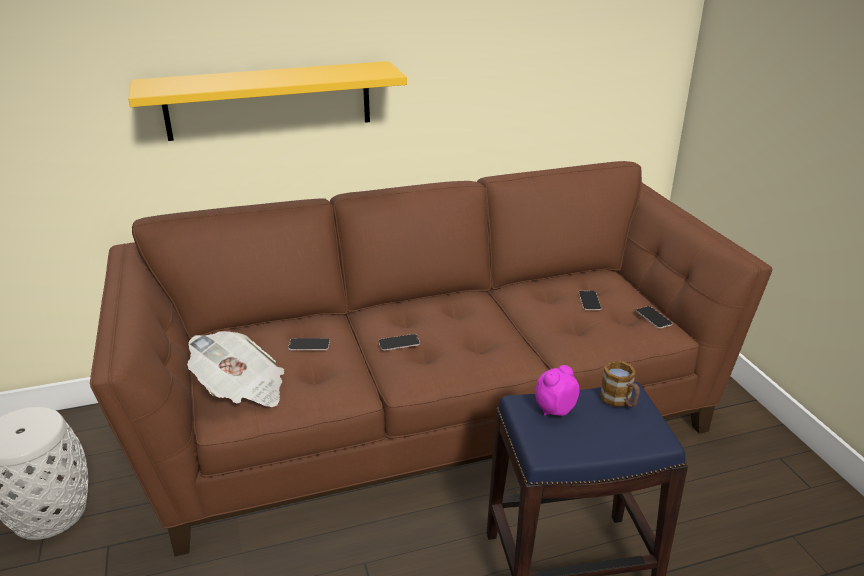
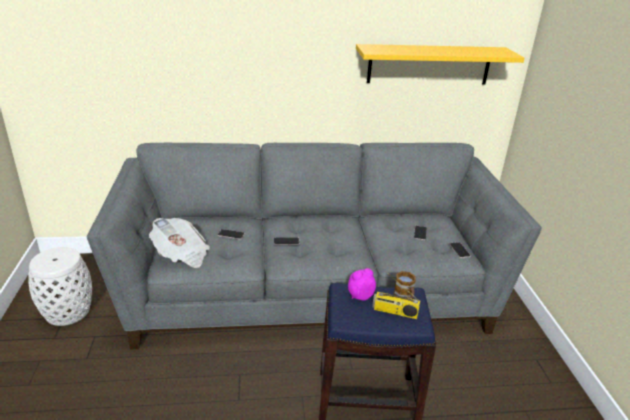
camera: 10 degrees right, 0 degrees up
(269, 100) = (230, 79): yellow shelf -> yellow shelf (429, 64)
(432, 412) = (311, 291): brown sofa -> grey sofa
(614, 425) = (394, 312): none -> radio

